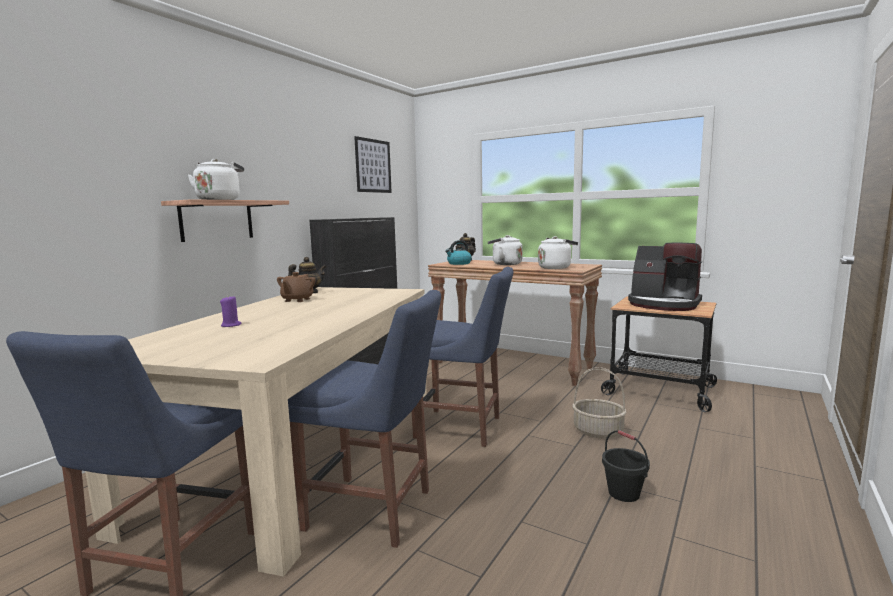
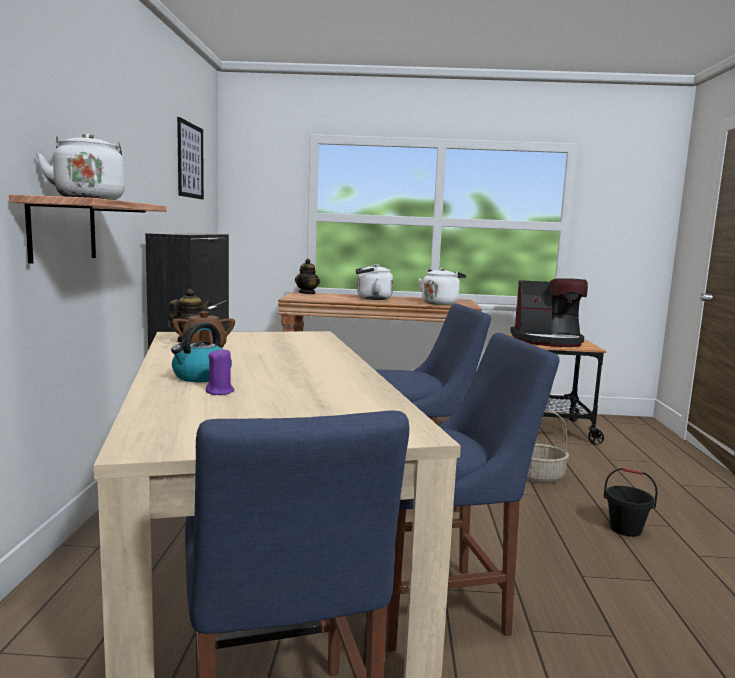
camera: 30 degrees left, 0 degrees up
(459, 263) = (314, 297): kettle -> kettle (201, 377)

